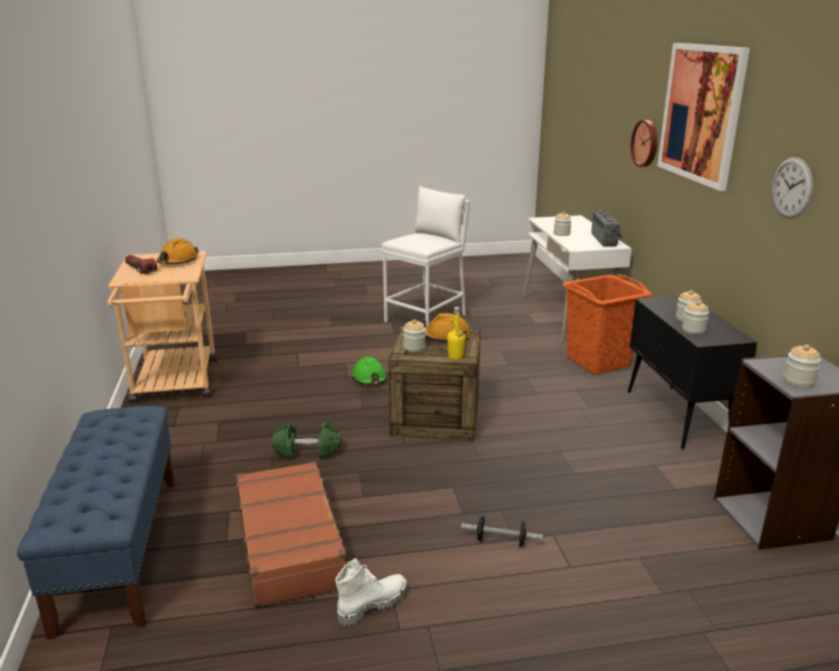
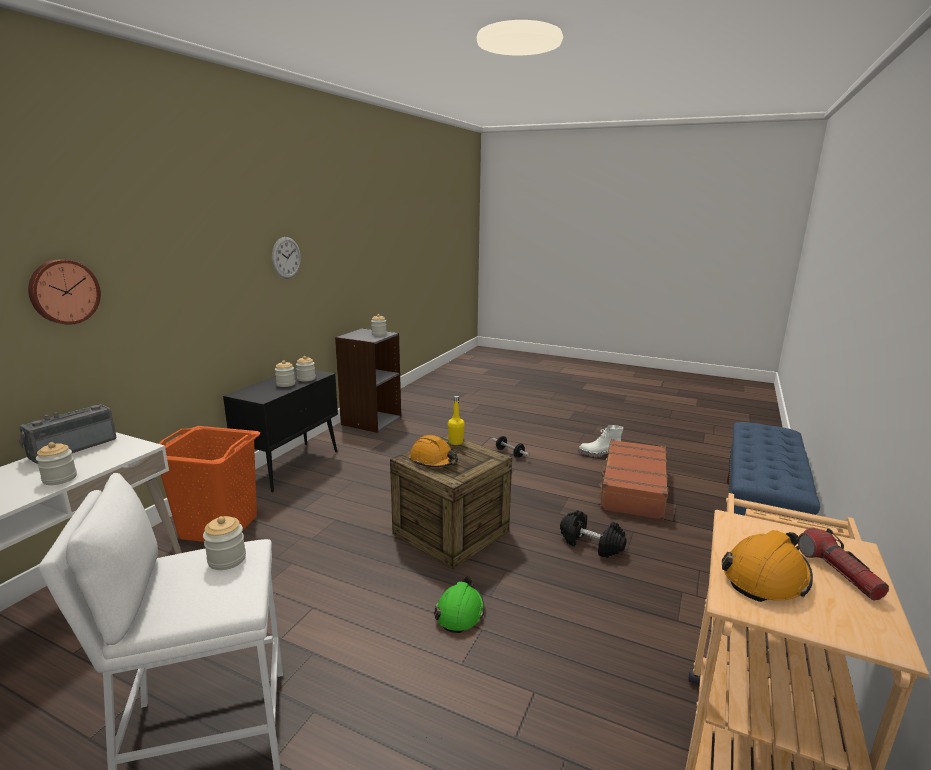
camera: 145 degrees left, 5 degrees down
(308, 451) = (591, 544): green dumbbell -> black dumbbell
(414, 347) = (476, 460): jar -> jar (227, 559)
(701, 113) = (169, 228): picture -> none

